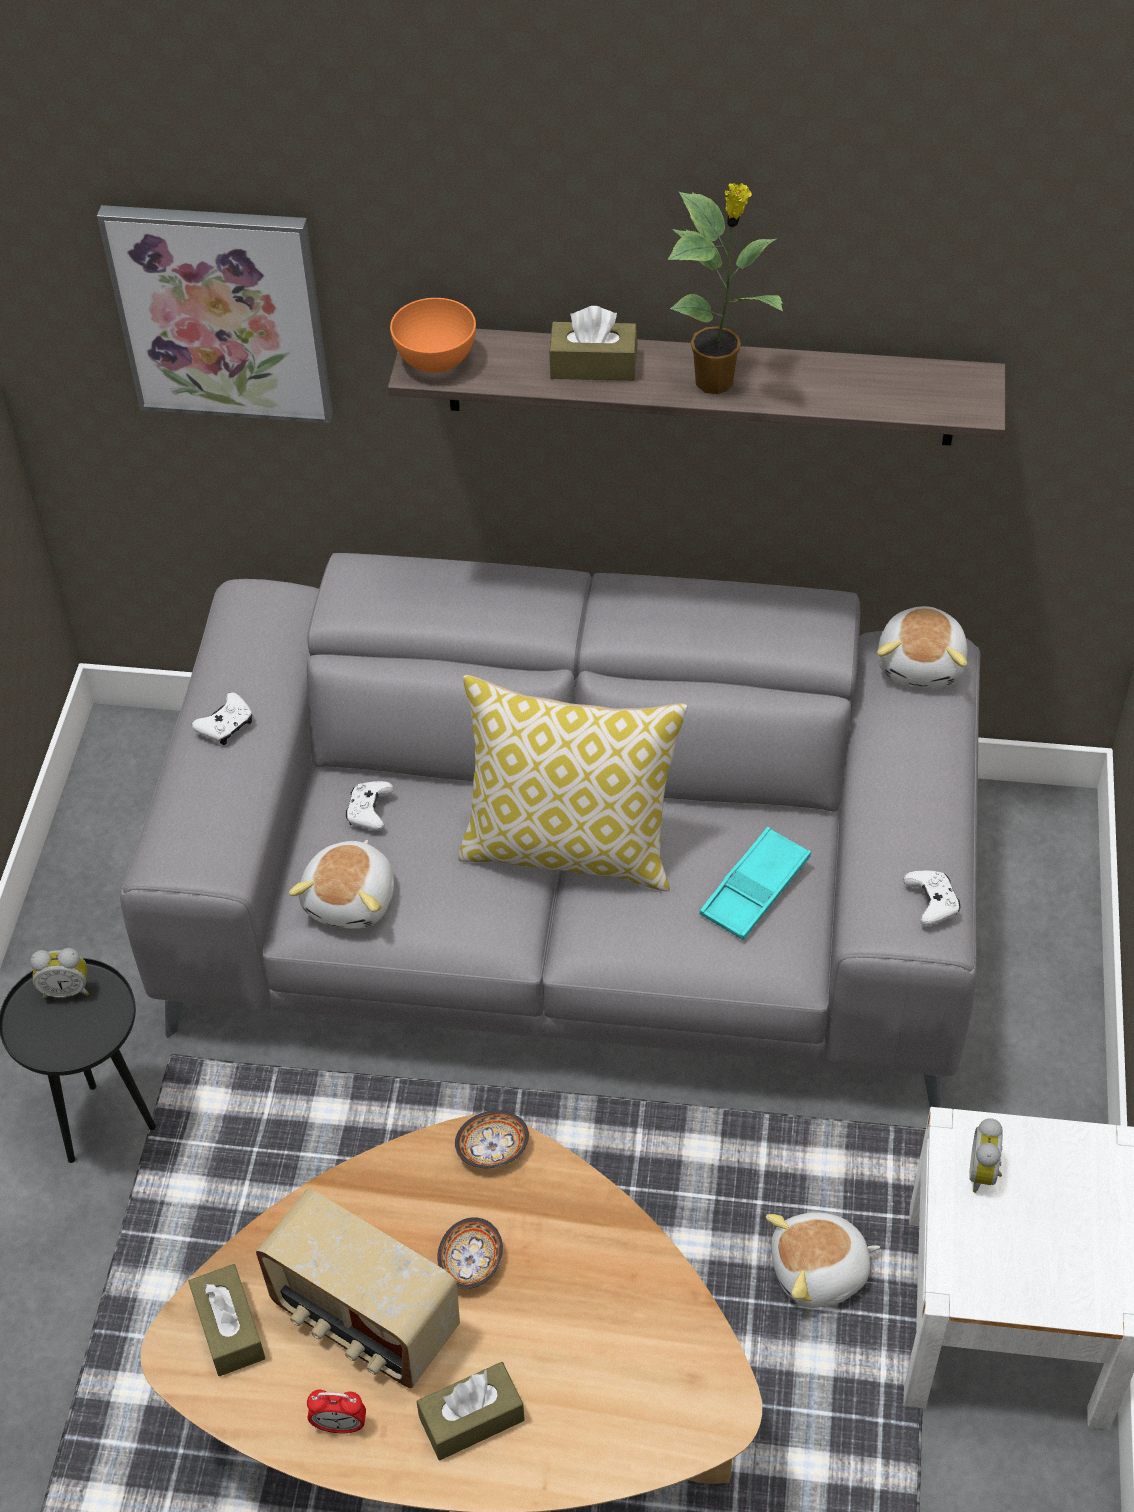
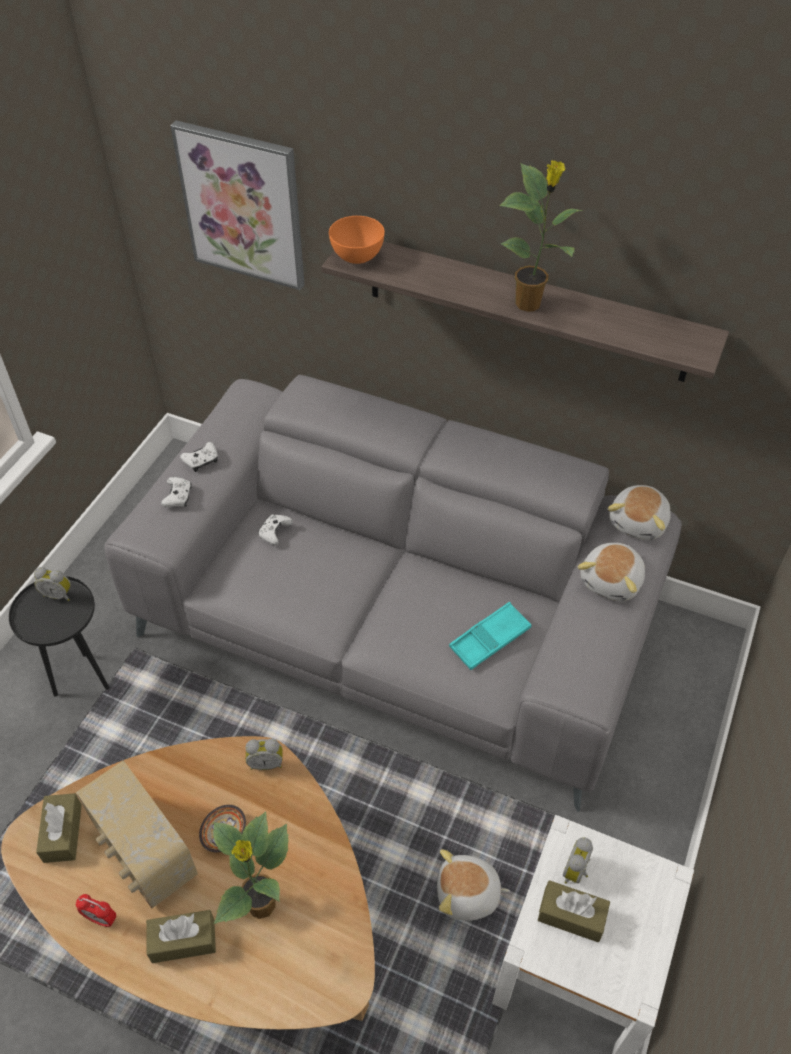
camera: 15 degrees right, 0 degrees up
(352, 899) = (244, 583): plush toy -> plush toy (612, 581)
(492, 1149) = (266, 763): bowl -> alarm clock
(566, 1343) = (262, 907): none -> potted plant
(571, 848) = (385, 584): pillow -> none
(593, 365) = (454, 279): brown tissue box -> brown tissue box (571, 916)
(931, 903) = (593, 679): white game controller -> white game controller (178, 497)

